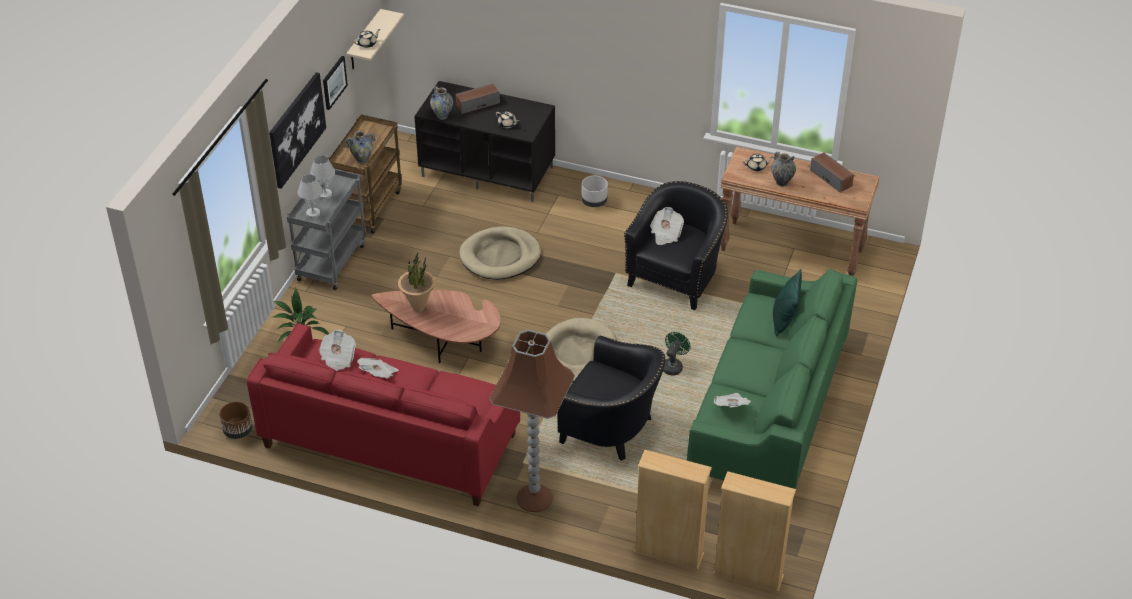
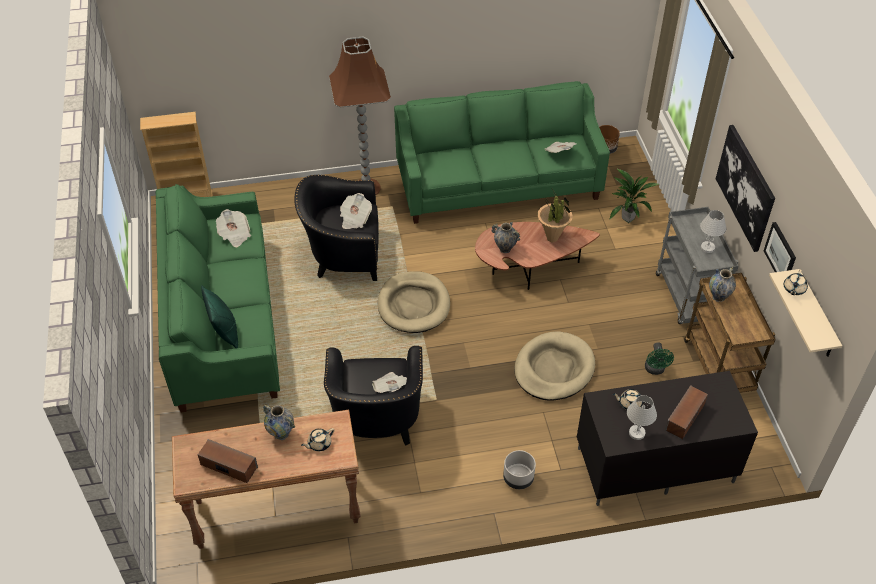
camera: 150 degrees right, 5 degrees up
(313, 213) = (695, 226): white table lamp -> white table lamp (636, 433)
(378, 375) = (518, 154): newspaper -> newspaper (355, 218)
(389, 440) = (498, 184): red sofa -> green sofa
(442, 116) = (703, 383): vase -> vase (505, 249)
(668, 553) = (249, 191): beige bookcase -> none
(673, 366) = (326, 329): green fan -> green fan (655, 370)

